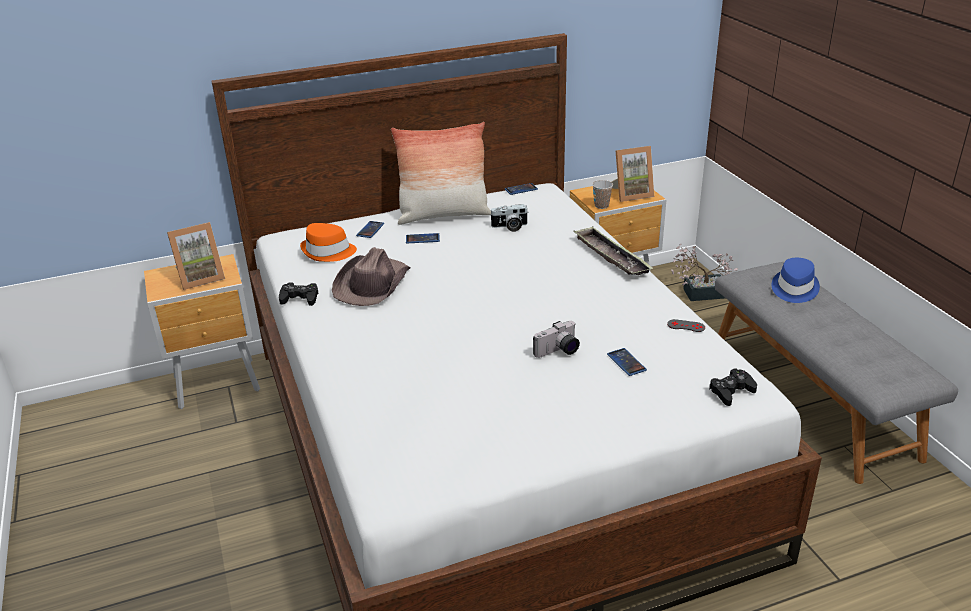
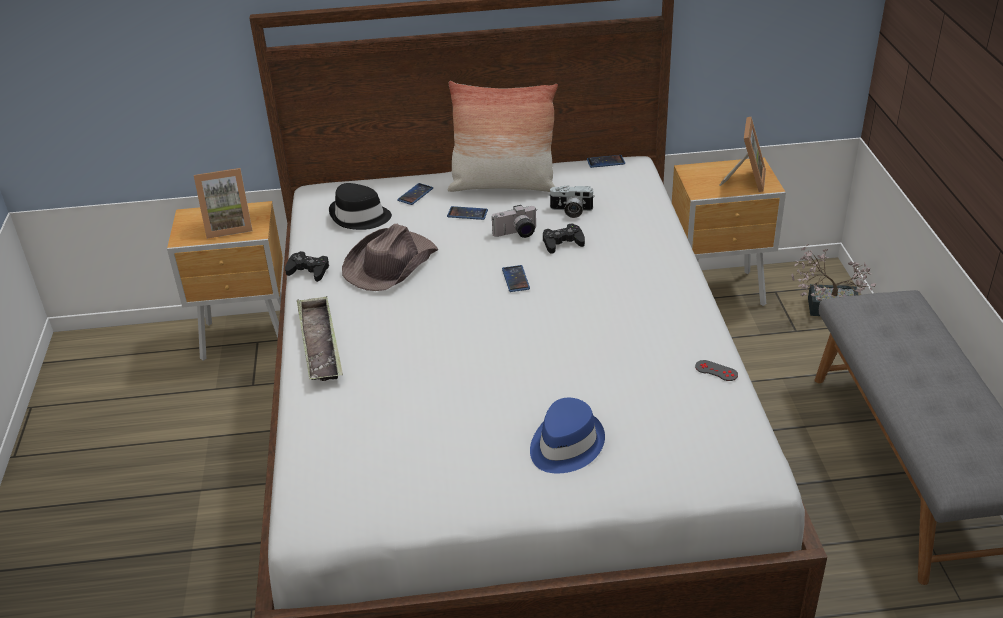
camera: 15 degrees right, 5 degrees up
(328, 252) = (360, 217): orange hat -> black hat
(558, 352) = (556, 380): camera -> camera (516, 234)
(601, 206) = (702, 191): cup -> none
(611, 256) = (670, 266): tray -> tray (320, 344)
(626, 362) = (625, 406): phone -> phone (515, 279)
(631, 194) = (745, 180): picture frame -> picture frame turned 75 degrees counterclockwise
(731, 391) = (729, 463): black game controller -> black game controller (562, 243)
(794, 289) = (908, 330): blue hat -> blue hat (565, 445)

